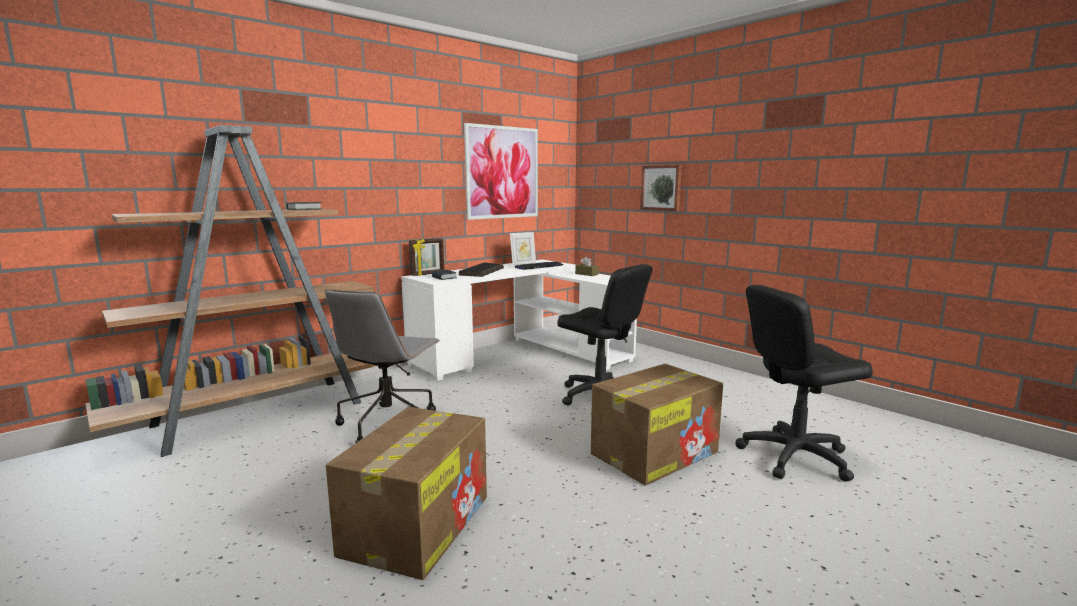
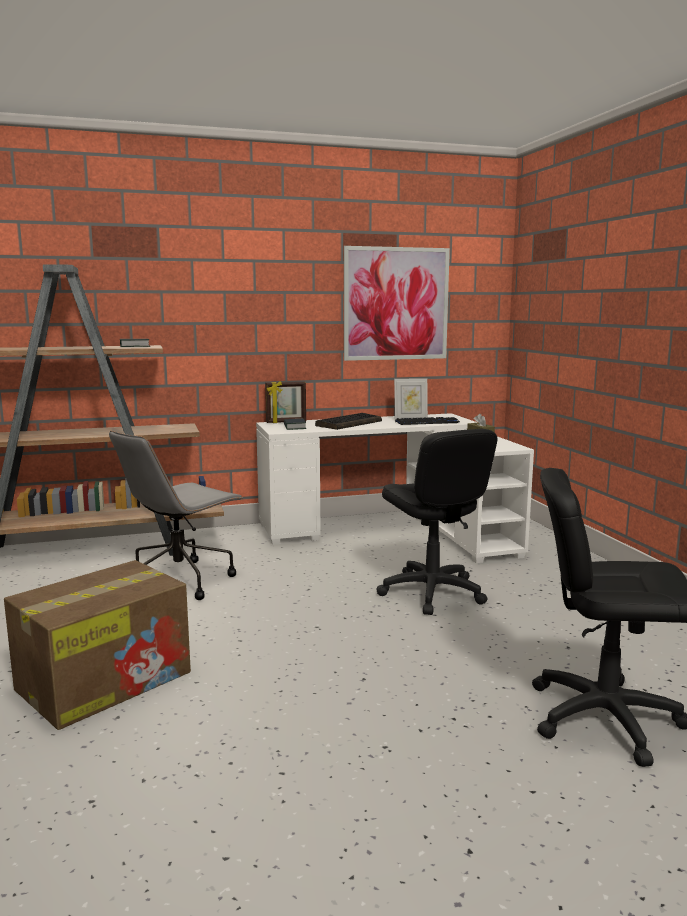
camera: 25 degrees right, 0 degrees up
(655, 452) = (421, 669): cardboard box -> none
(661, 187) = (593, 325): picture -> none

